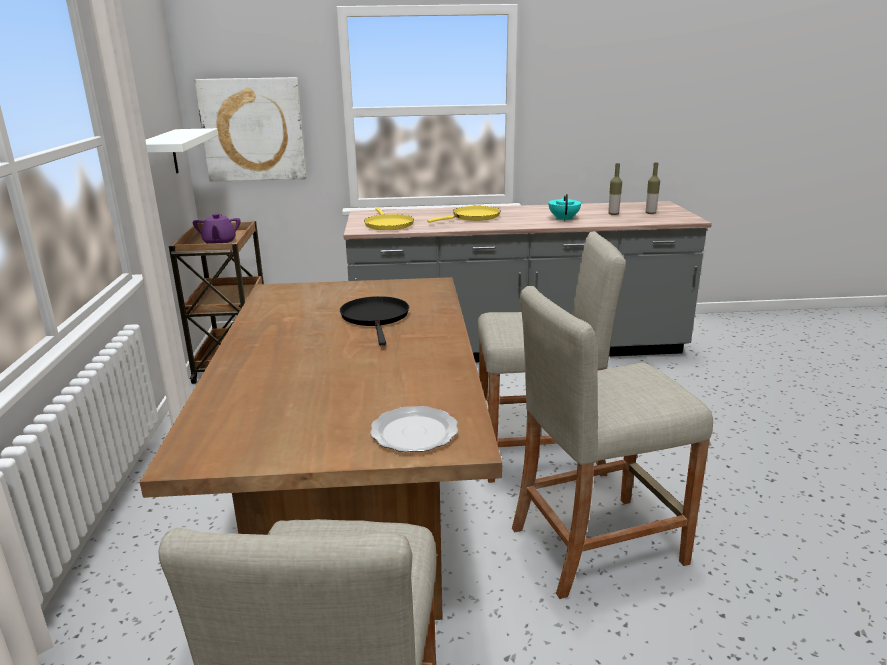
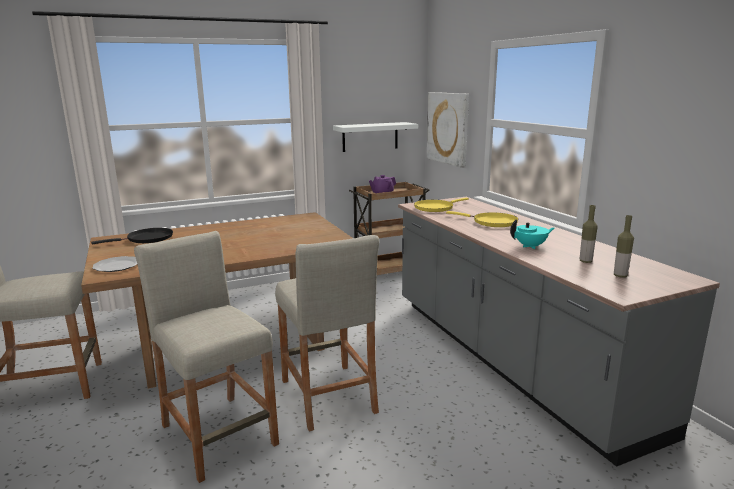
camera: 70 degrees right, 5 degrees down
(376, 318) = (270, 239): black frying pan -> black frying pan (147, 239)

